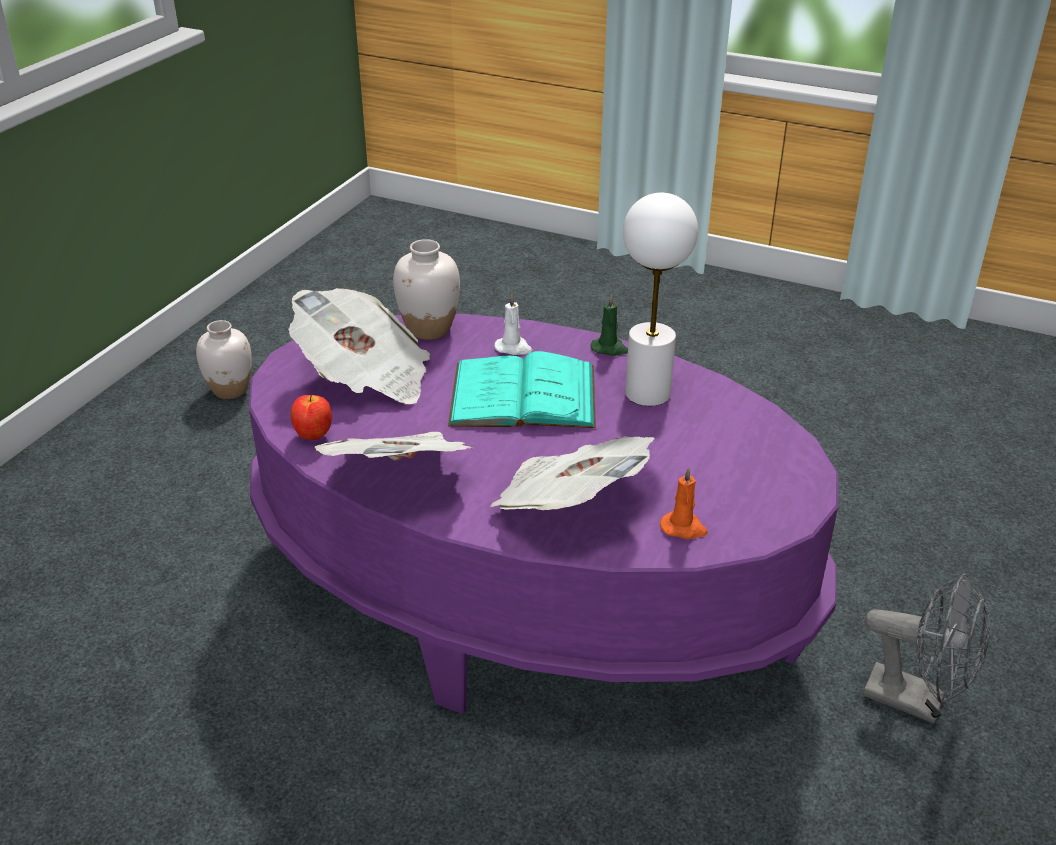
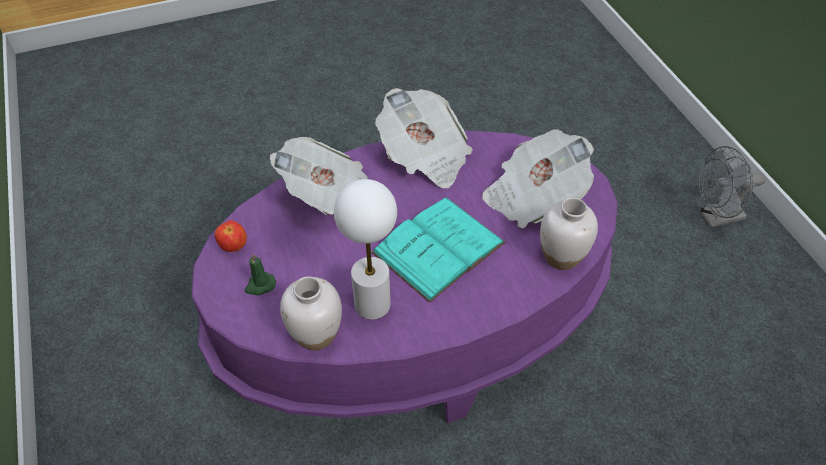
camera: 135 degrees right, 15 degrees up
(230, 390) = (759, 314): white vase -> white vase (316, 335)
(313, 435) = (497, 147): apple -> apple (234, 246)
(513, 348) = (494, 281): white candle -> none
(610, 349) = (439, 329): green candle -> green candle (260, 285)
(684, 528) = (262, 222): orange candle -> none
(916, 701) = (154, 415): grey fan -> grey fan (715, 218)

